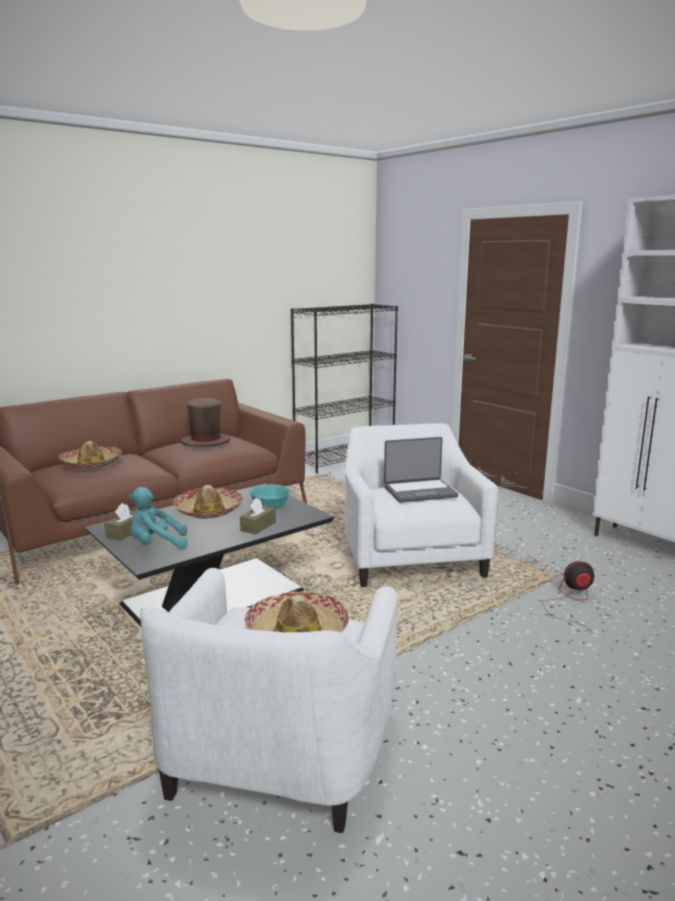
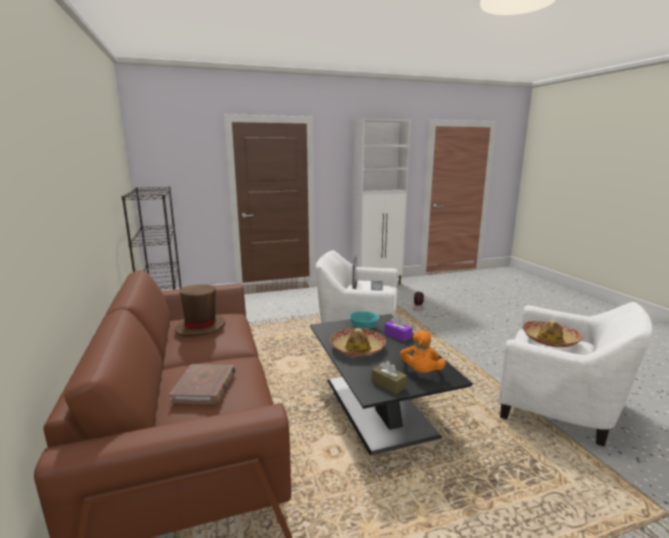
camera: 70 degrees left, 0 degrees up
(92, 464) = (205, 386): hat -> brown book
(157, 545) = (421, 372): turquoise plush toy -> orange plush toy
(258, 526) = (398, 335): brown tissue box -> purple tissue box

